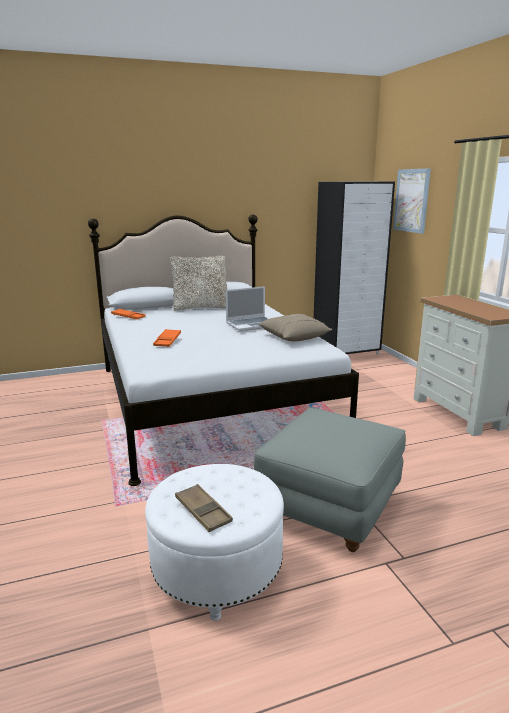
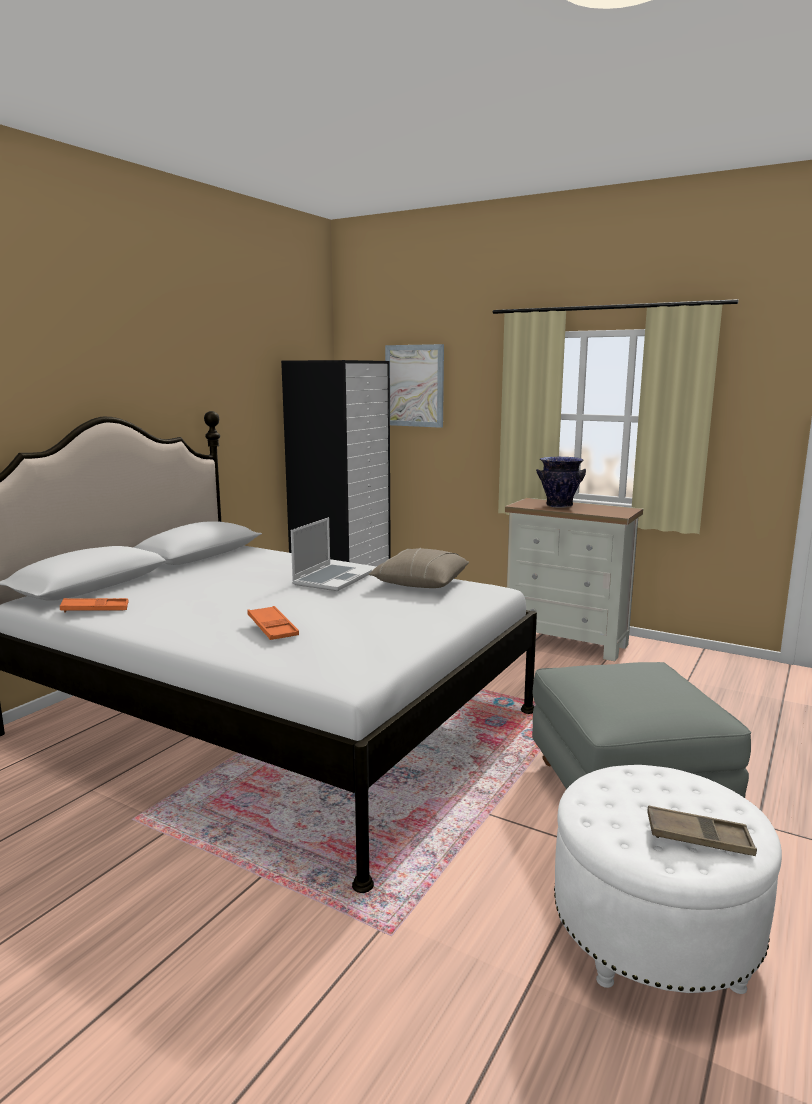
camera: 40 degrees left, 5 degrees down
(201, 307) = (188, 570): beige pillow -> none
(463, 303) = (559, 506): none -> vase

